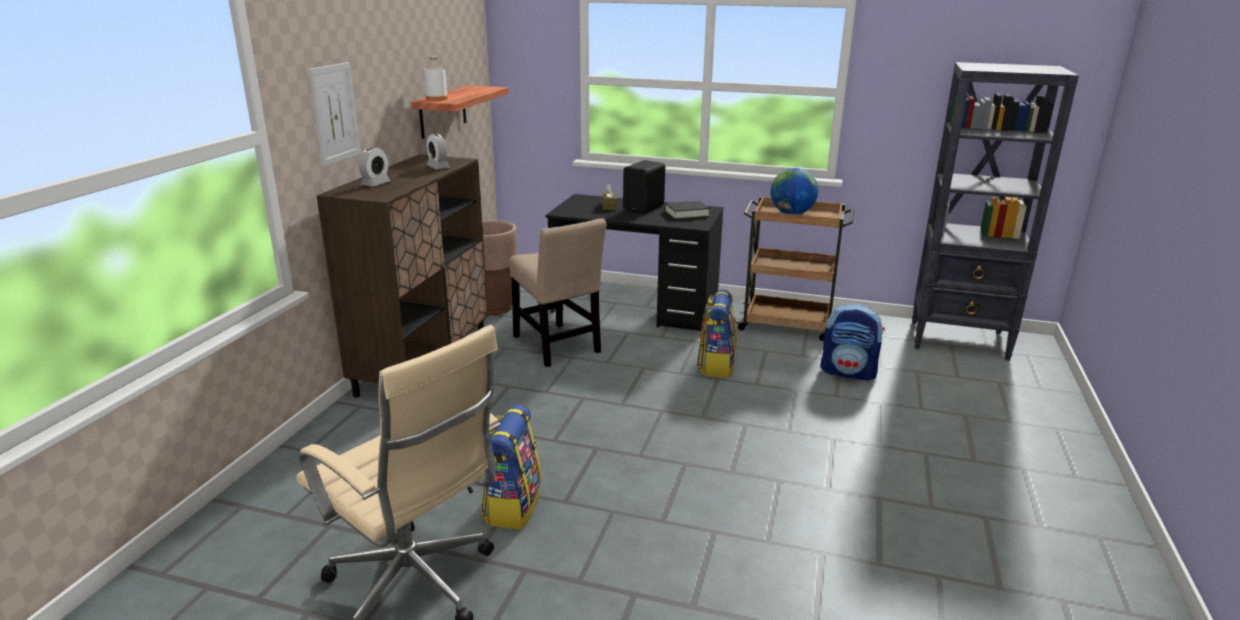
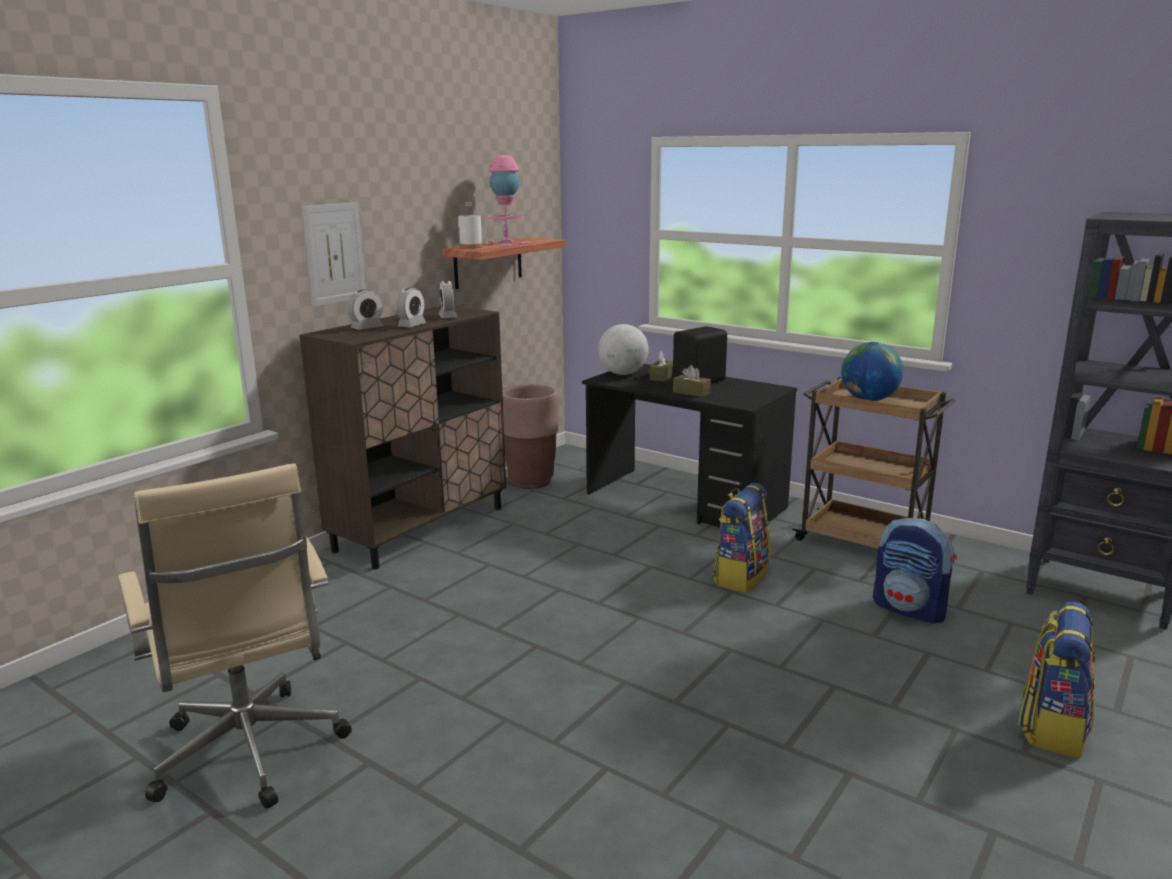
camera: 20 degrees right, 5 degrees down
(416, 178) = (412, 325): none -> alarm clock
(462, 93) = (506, 243): none -> pink table lamp
(512, 506) = (403, 691): backpack -> backpack (1052, 727)
(557, 346) = (570, 530): beige chair -> none
(575, 206) = (623, 374): none -> globe
(646, 218) = (691, 392): none -> brown tissue box
(686, 214) = (744, 391): black book -> none

